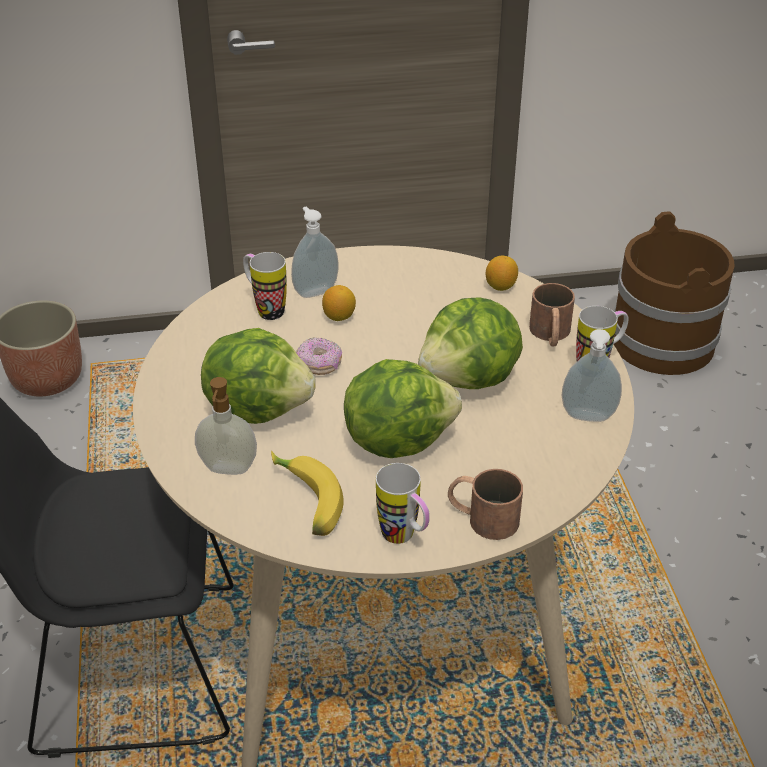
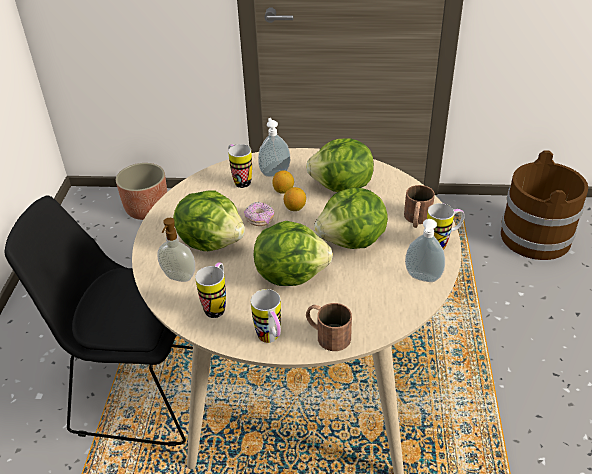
camera: 15 degrees right, 0 degrees up
(305, 502) = (217, 306): banana -> mug
(425, 301) = (342, 188): none -> lettuce
(500, 286) = (394, 184): lemon -> lemon (295, 208)

